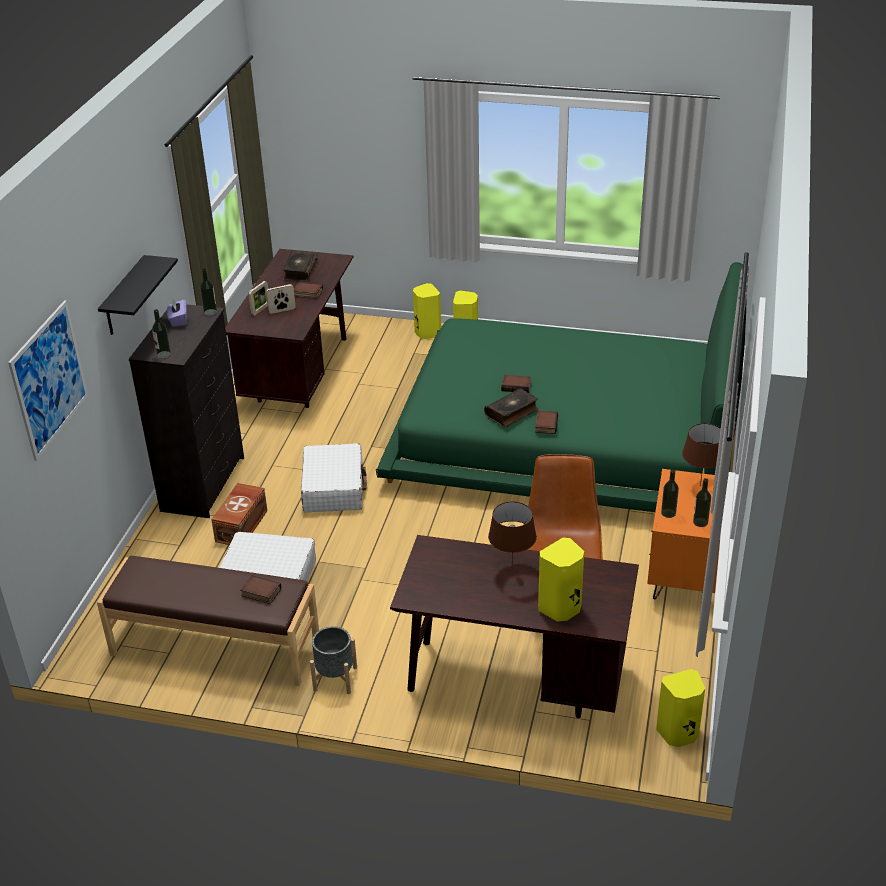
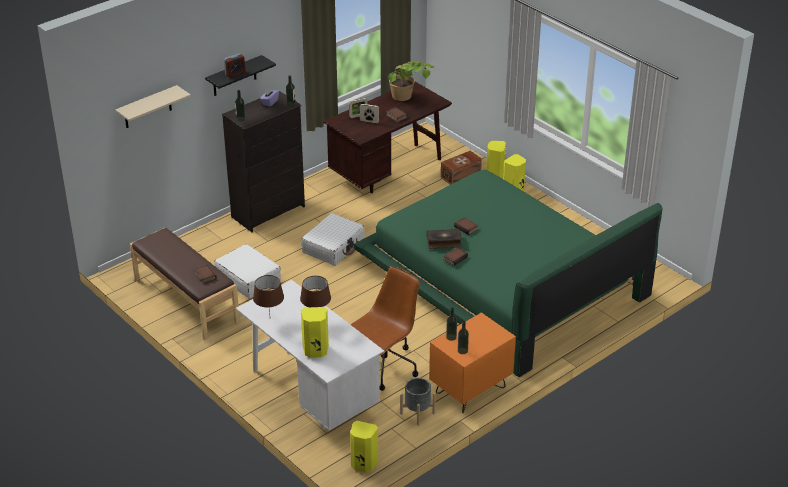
camera: 35 degrees right, 0 degrees up
(49, 379) = (147, 107): picture -> beige shelf
(136, 289) = (235, 73): none -> alarm clock
(242, 525) = (264, 244): brown storage box -> brown storage box (461, 175)
(299, 271) = (408, 100): book -> potted plant
(335, 678) = (225, 346): grey planter -> grey planter (417, 413)
(514, 681) = (311, 394): brown desk -> white desk
(700, 486) = (489, 332): brown table lamp -> brown table lamp (269, 319)

